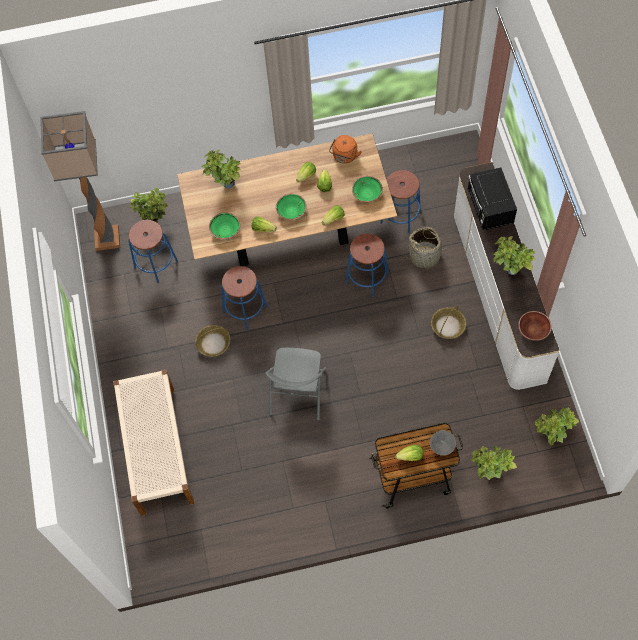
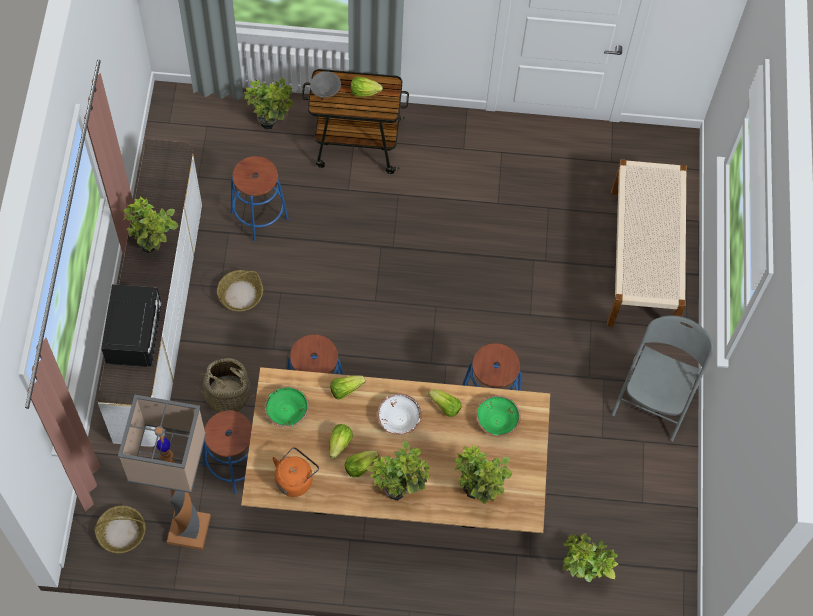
camera: 170 degrees left, 0 degrees up
(106, 238) = (657, 567): floor lamp -> floor lamp (190, 531)
(156, 264) = (594, 503): blue stool -> blue stool (259, 215)
(213, 343) = (543, 366): basket -> basket (121, 532)
(291, 211) = (399, 419): green bowl -> white bowl
(297, 391) = (455, 274): grey chair -> grey chair (655, 397)
(533, 330) = (163, 169): brown bowl -> none
(550, 437) = (185, 136): potted plant -> potted plant (398, 488)

